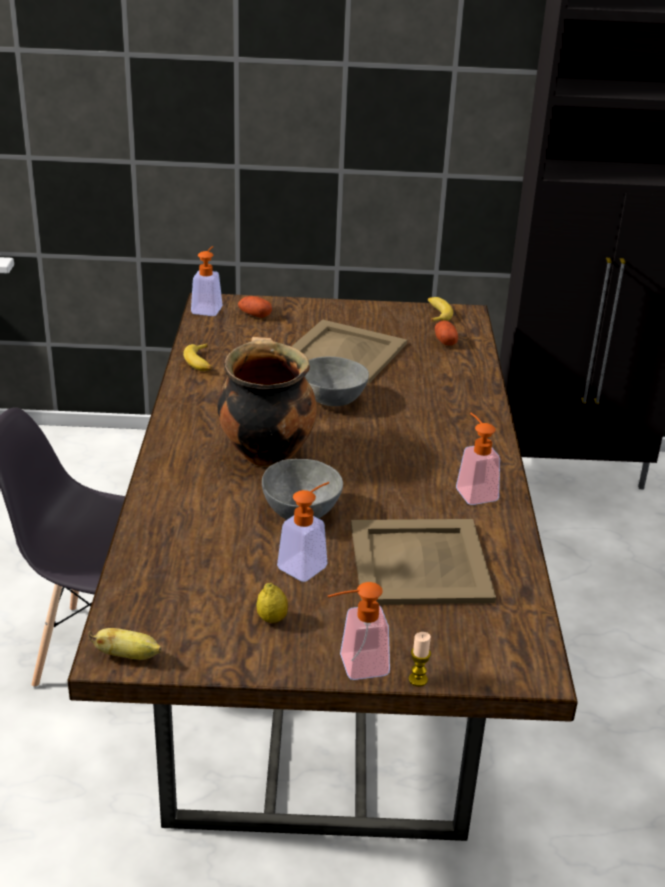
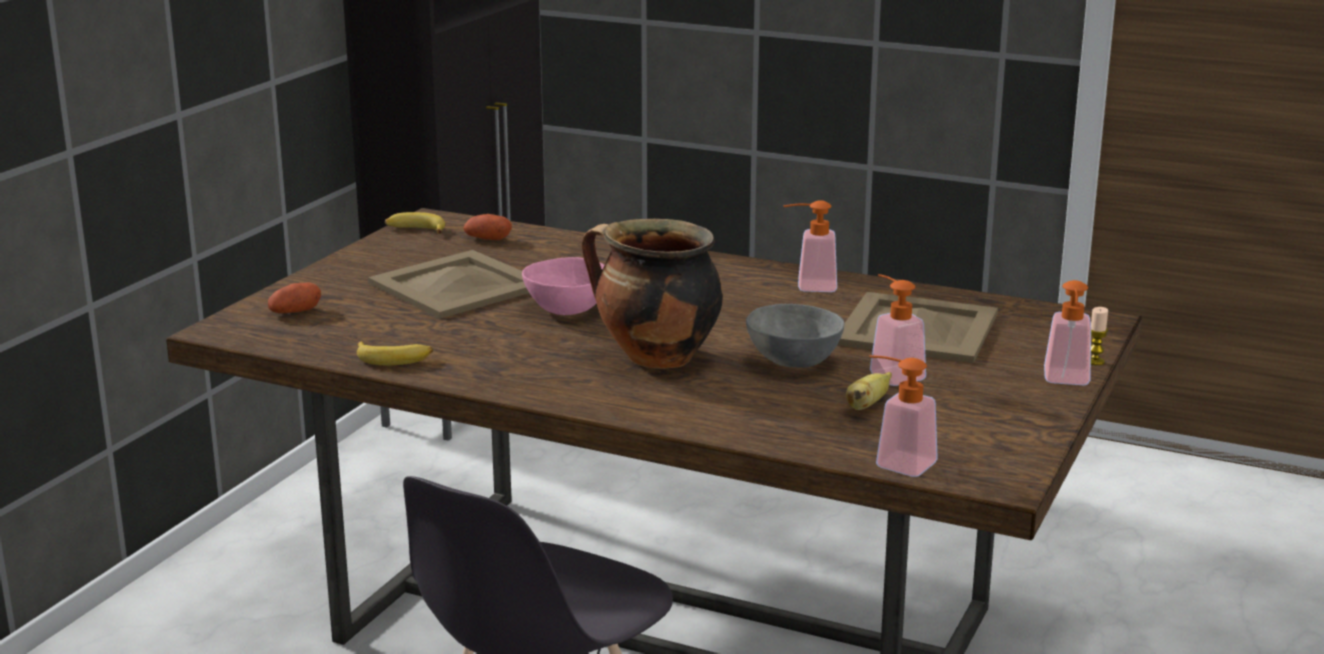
camera: 65 degrees left, 10 degrees down
(128, 656) = (1008, 475): banana -> banana (867, 405)
(208, 308) = (237, 333): soap dispenser -> soap dispenser (896, 462)
(272, 619) = (977, 403): lemon -> none
(330, 399) = (566, 310): grey bowl -> pink bowl

